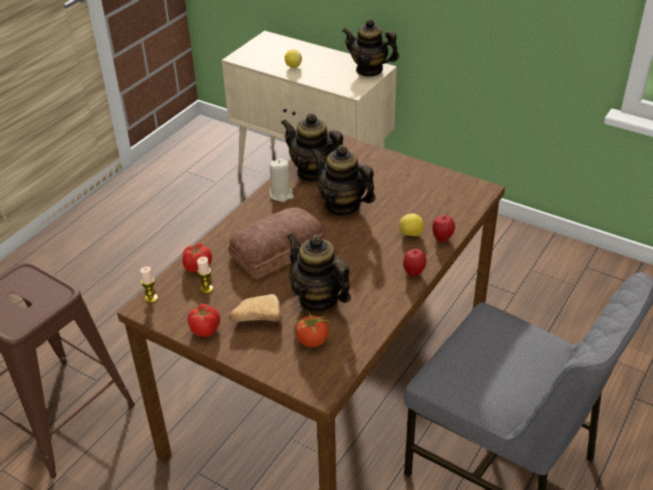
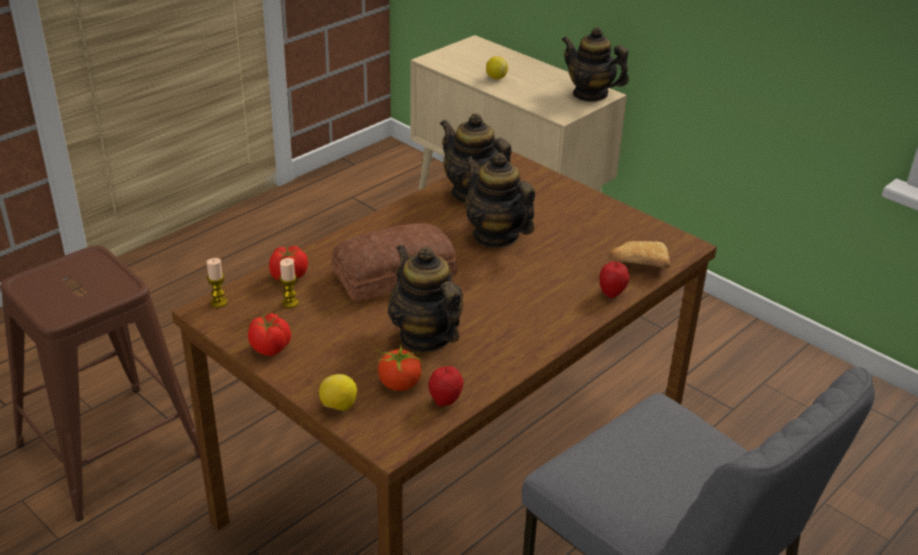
camera: 10 degrees right, 5 degrees down
(255, 318) = (337, 346): bread -> bread (637, 265)
(281, 194) = (423, 212): beige candle -> none
(410, 234) = (571, 282): lemon -> lemon (338, 406)
(414, 273) = (560, 327): apple -> apple (445, 401)

